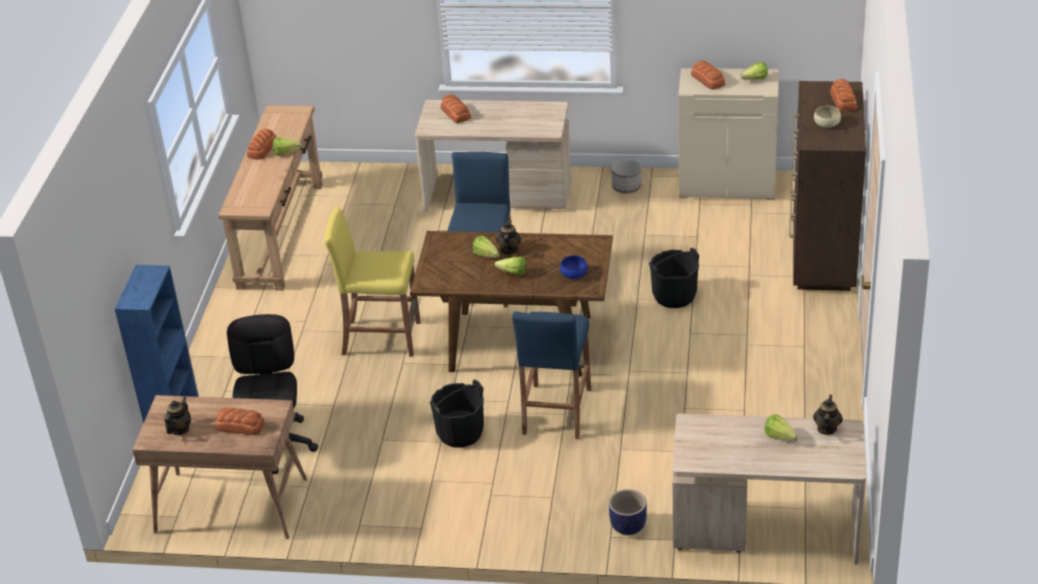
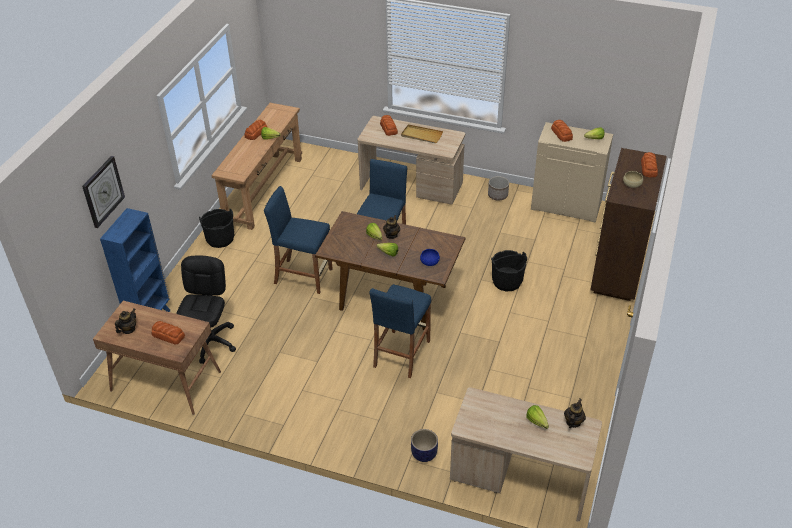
camera: 10 degrees right, 5 degrees up
(109, 241) = (103, 191): none -> wall clock
(381, 338) = (303, 276): yellow stool -> blue stool
(460, 433) = (332, 357): black bucket -> black bucket (220, 239)
(506, 115) = (421, 135): none -> beige tray

